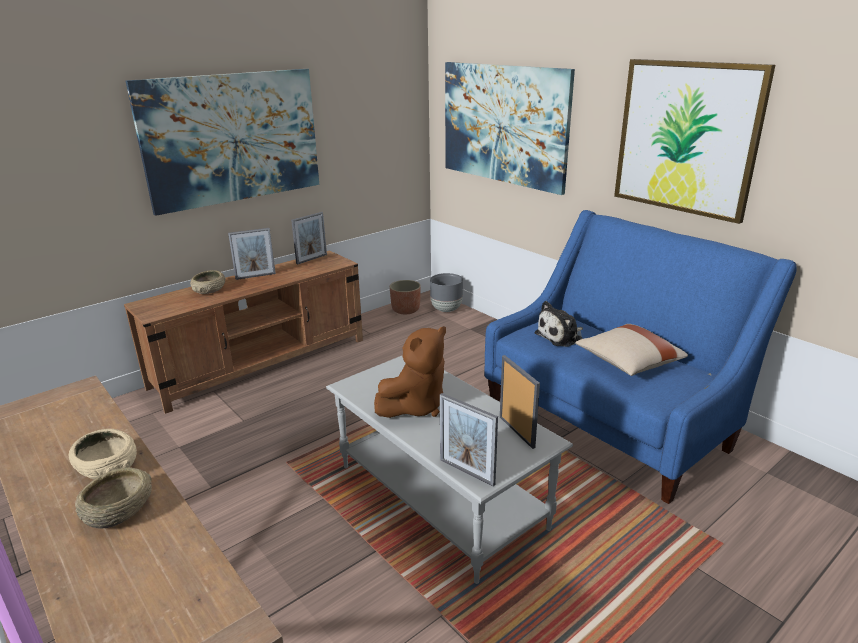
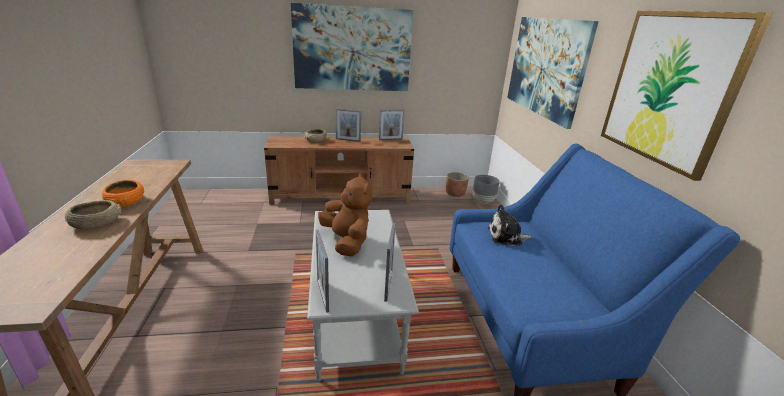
camera: 30 degrees right, 0 degrees up
(108, 466) = (126, 201): beige bowl -> orange bowl
(415, 406) = (346, 242): brown plush toy -> brown plush toy turned 105 degrees counterclockwise
(627, 363) = (539, 275): beige pillow -> none

